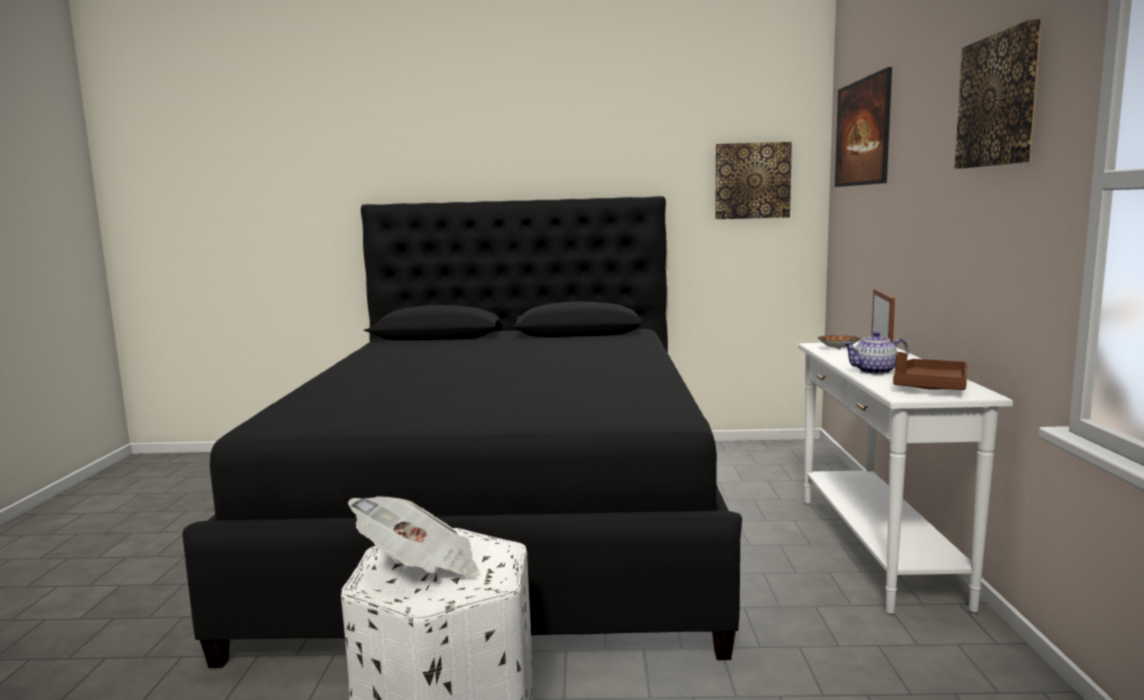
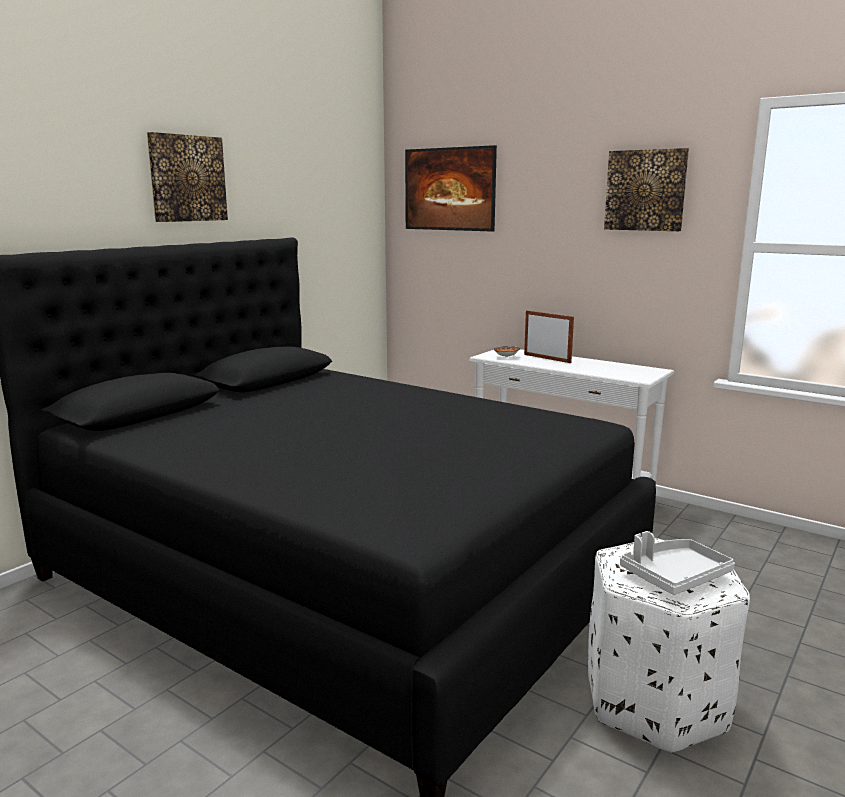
camera: 55 degrees left, 5 degrees up
(420, 568) = (674, 576): newspaper -> grey tray
(752, 181) = (343, 222): picture -> picture (187, 178)
(875, 371) = (578, 368): teapot -> none
(929, 386) = (629, 371): brown tray -> none

